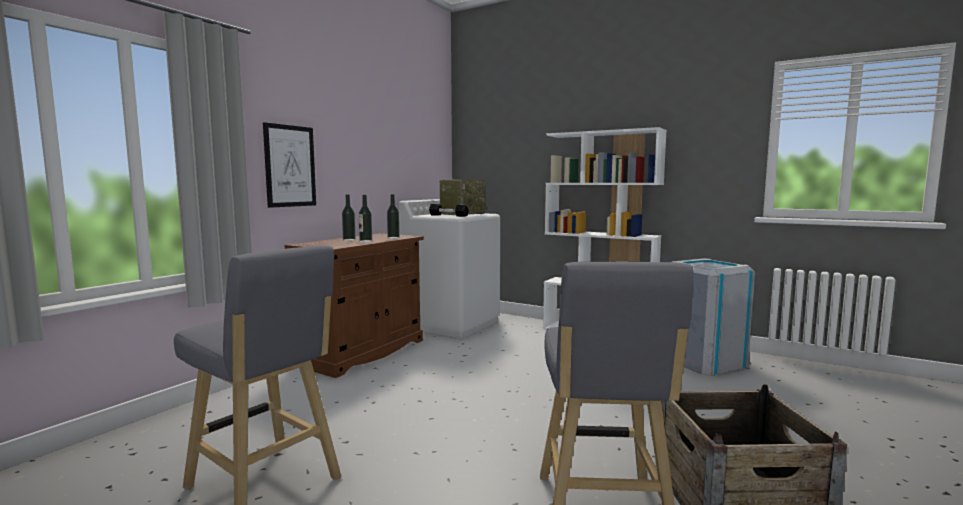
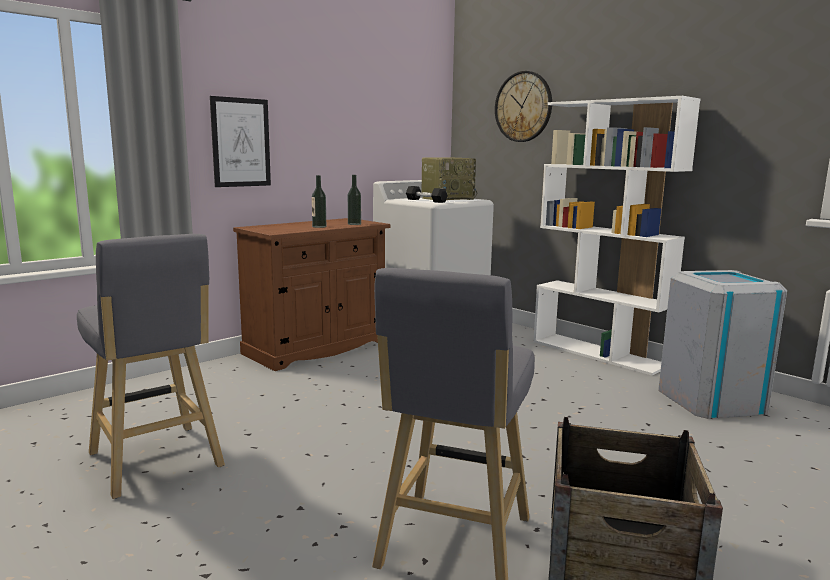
camera: 15 degrees right, 5 degrees up
(349, 239) = (304, 224): bottle -> none
(517, 138) = (523, 107): none -> wall clock

